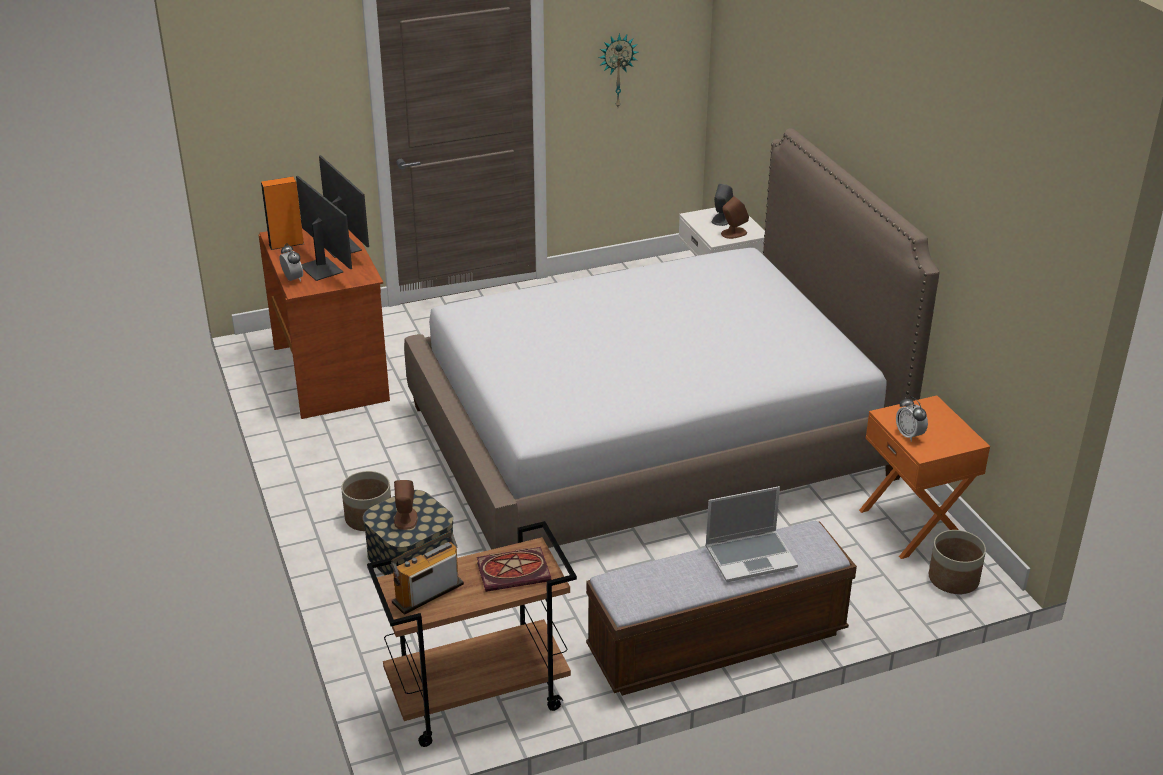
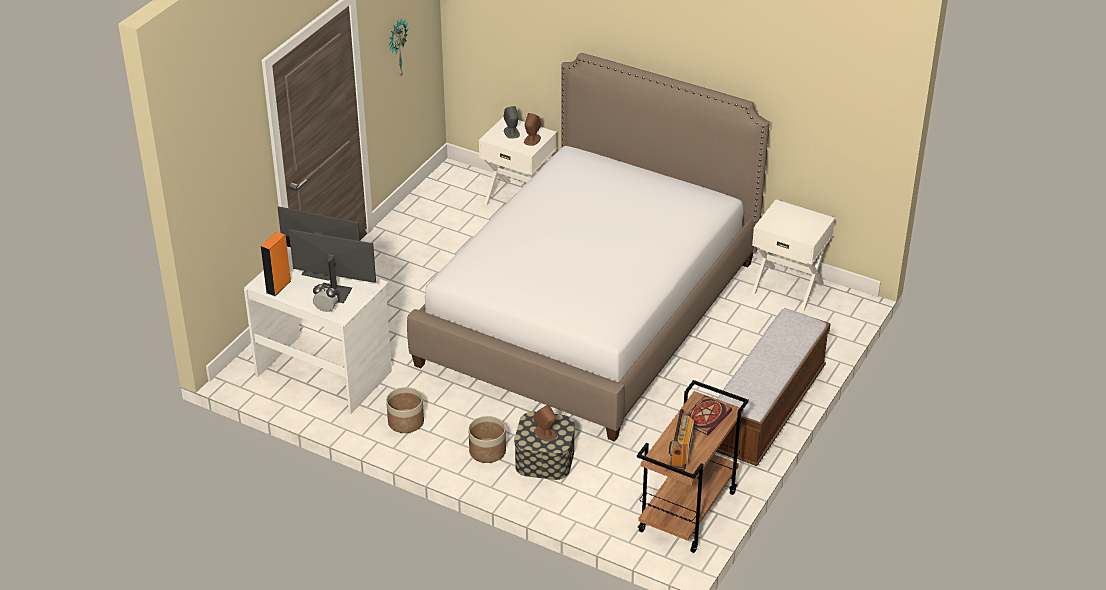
camera: 40 degrees left, 5 degrees up
(332, 374) = (325, 373): brown desk -> white desk
(751, 556) = (780, 346): laptop -> none
(909, 435) = (790, 231): alarm clock -> none
(914, 525) = (788, 287): orange nightstand -> white nightstand
(953, 579) = (840, 308): planter -> planter (406, 422)

